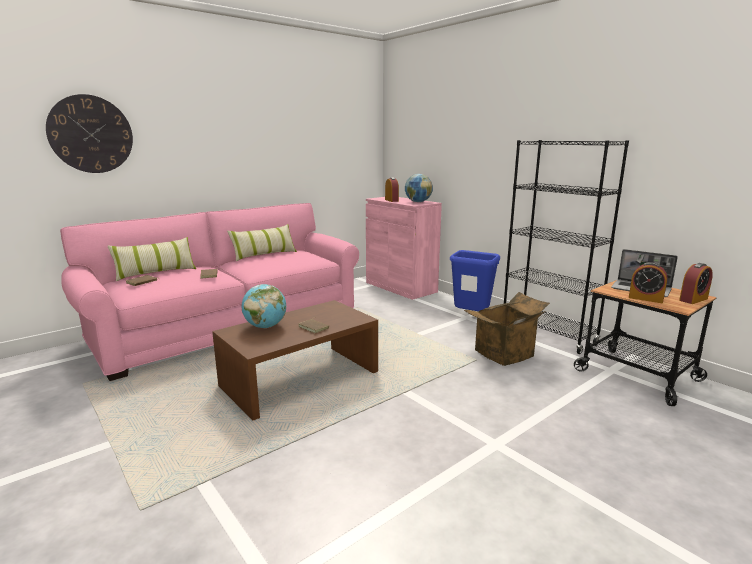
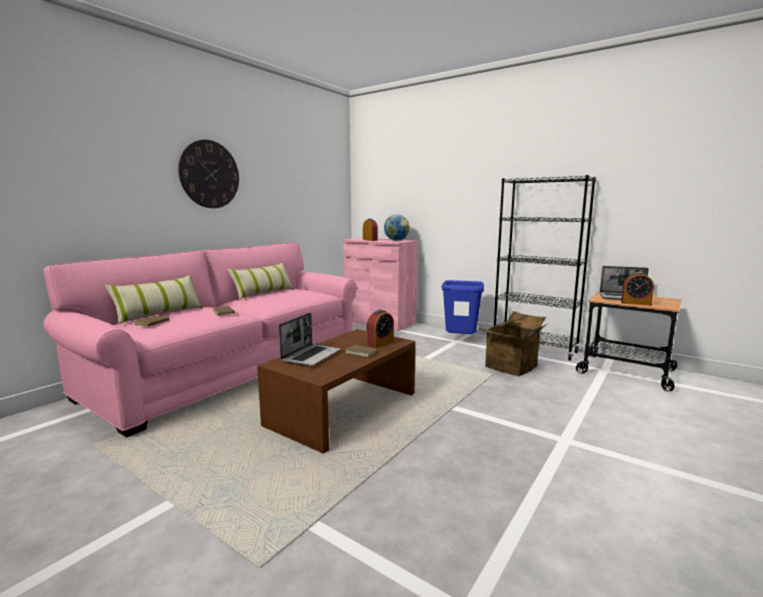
camera: 15 degrees left, 5 degrees down
(91, 134) = (78, 163): wall clock -> wall clock (209, 174)
(265, 326) = (311, 356): globe -> laptop
(693, 299) = (668, 301): alarm clock -> alarm clock (380, 343)

